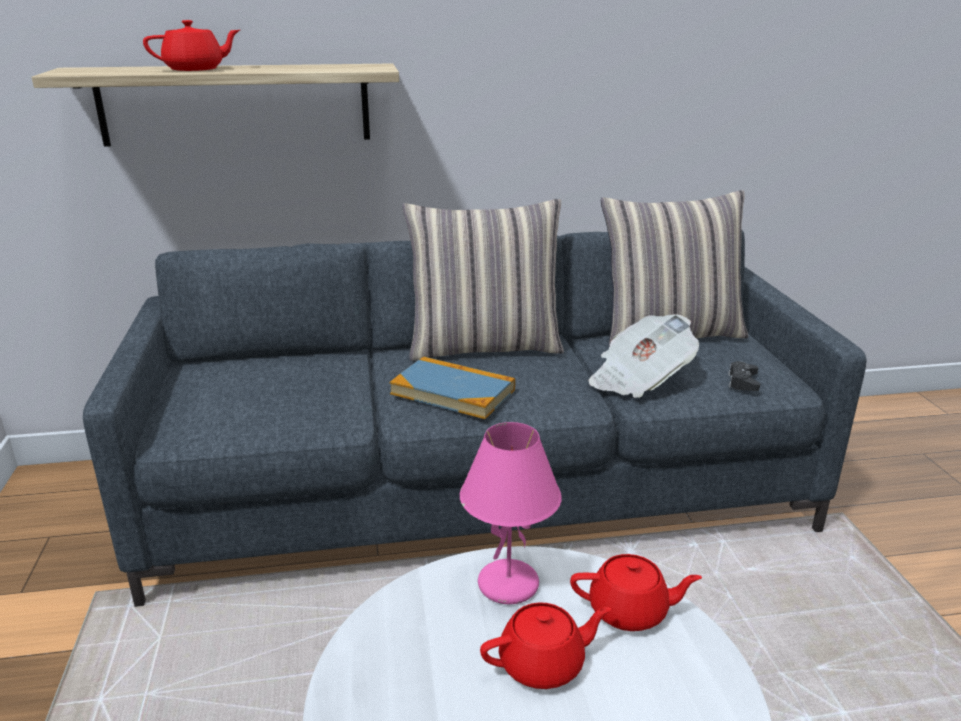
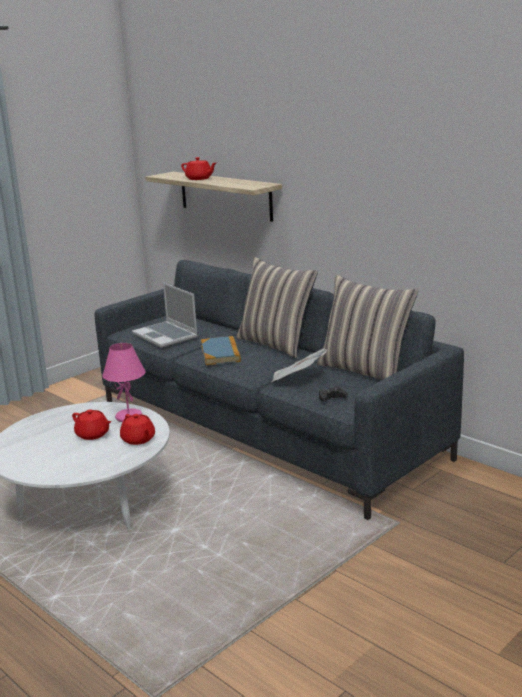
camera: 55 degrees right, 5 degrees down
(286, 405) = (166, 336): none -> laptop

